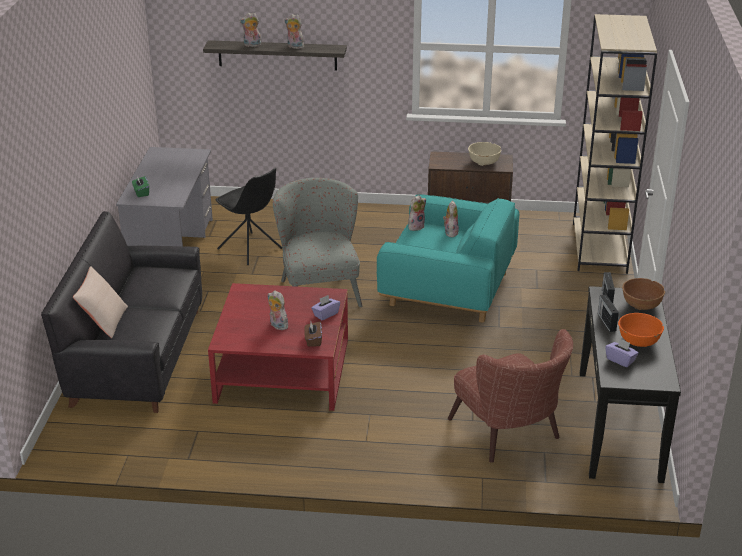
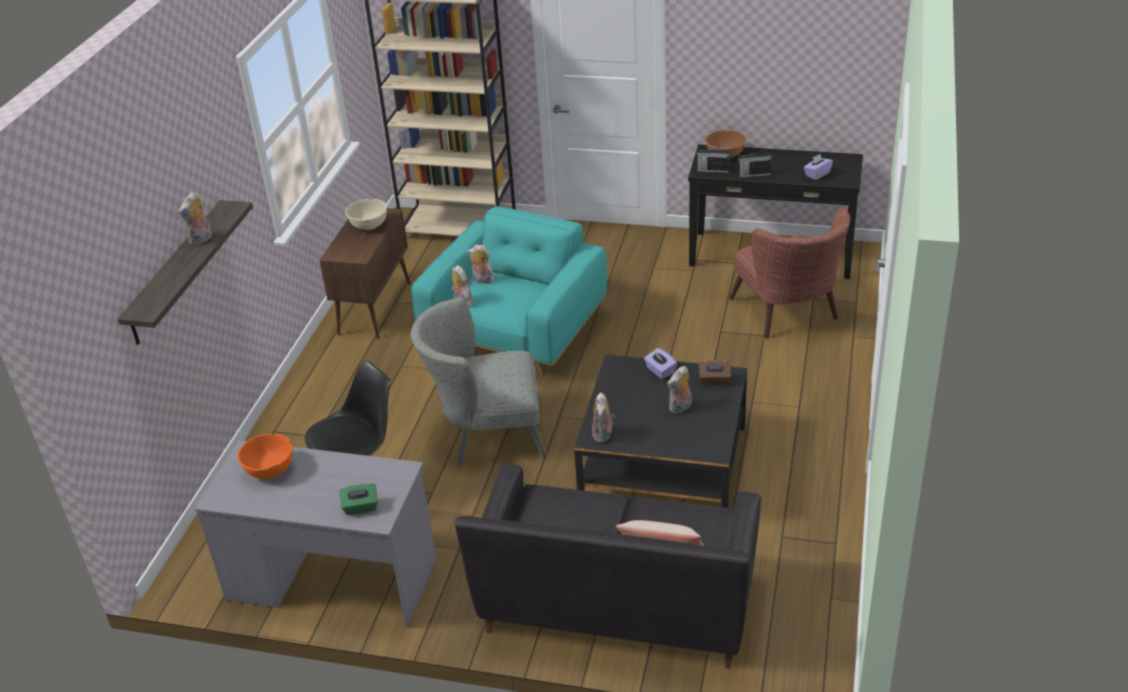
camera: 80 degrees left, 5 degrees up
(251, 45) = (170, 276): plush toy -> plush toy (603, 435)
(282, 370) = (664, 465): red coffee table -> black coffee table
(510, 436) = (788, 315): brown armchair -> brown armchair turned 90 degrees clockwise
(638, 341) = (786, 163): orange bowl -> orange bowl (269, 469)

